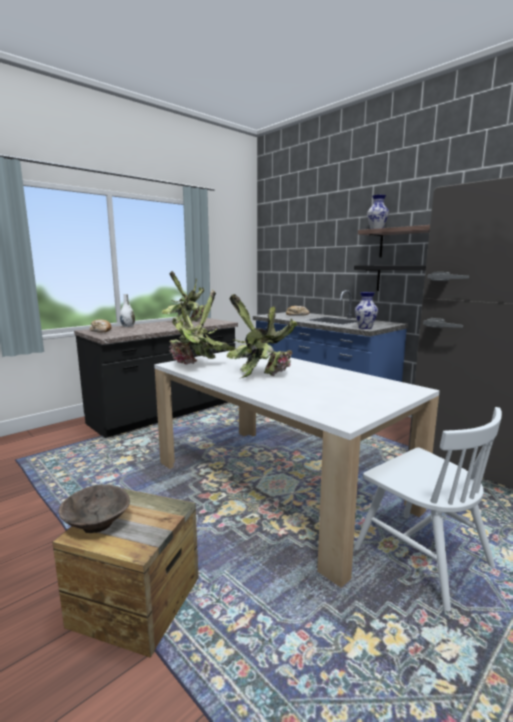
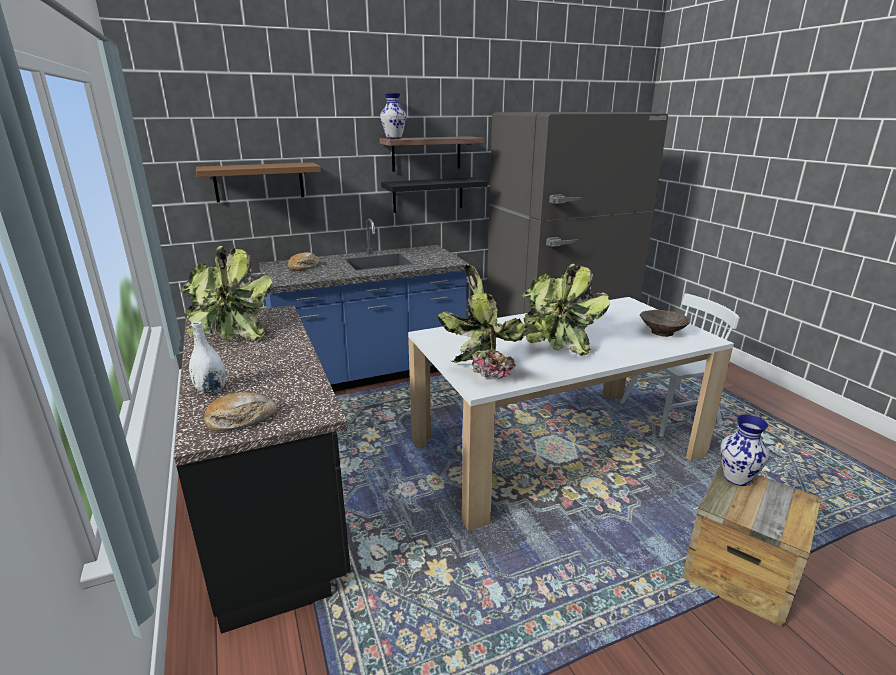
camera: 70 degrees left, 10 degrees up
(96, 524) = (772, 523): brown bowl -> brown bowl (662, 333)
(301, 261) = (259, 182): none -> brown shelf
(365, 328) = (449, 261): vase -> vase (736, 477)

